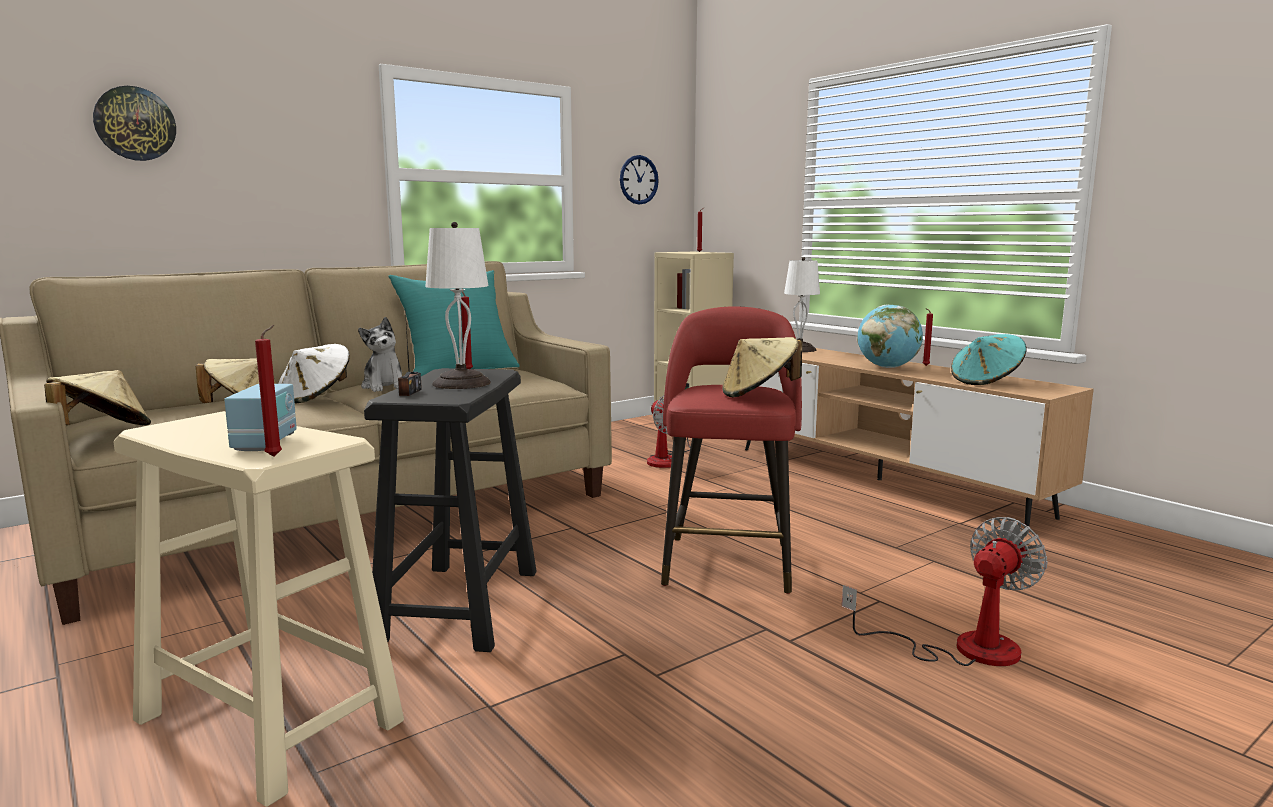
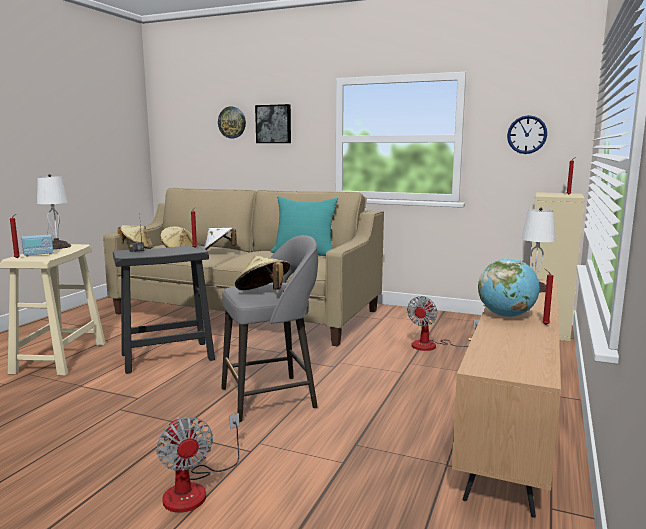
camera: 60 degrees right, 0 degrees up
(251, 136) = (274, 124): none -> picture
(384, 386) = (255, 253): plush toy -> none
(460, 383) = (164, 251): white table lamp -> white table lamp (57, 246)
(728, 561) = (271, 397): red stool -> grey stool
(963, 648) = (195, 489): fan -> fan turned 45 degrees clockwise
(986, 381) = (505, 347): turquoise hat -> none

